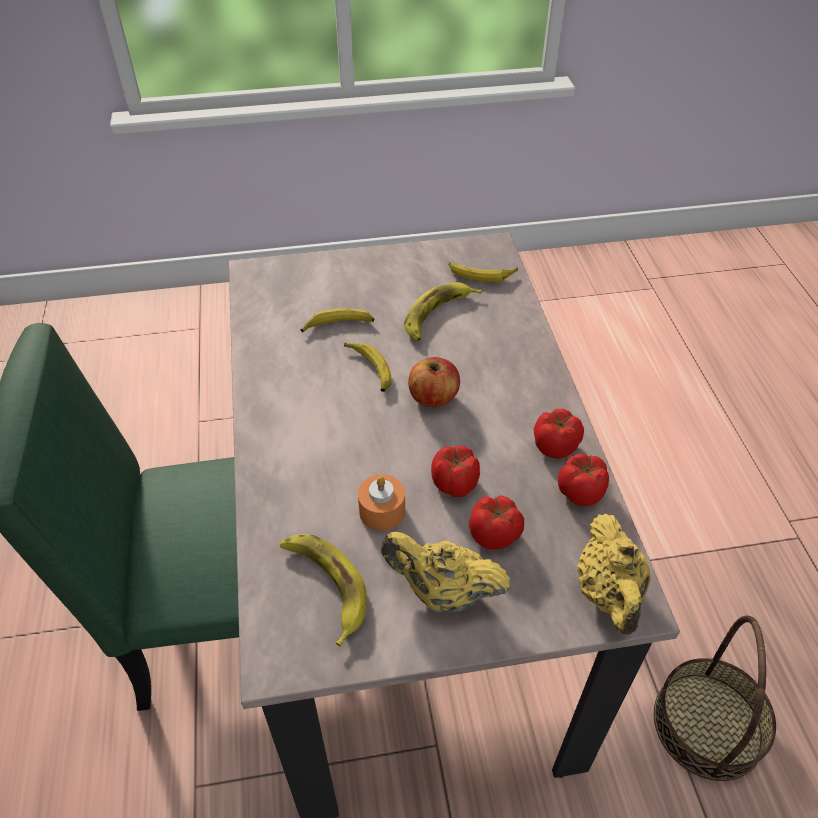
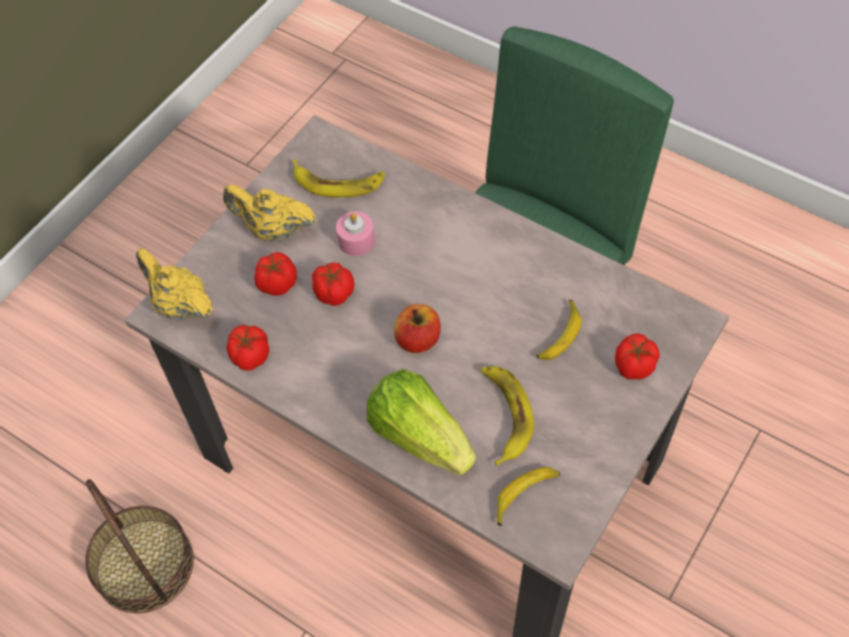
camera: 135 degrees right, 10 degrees up
(370, 370) = (486, 321): banana -> none
(382, 511) = (356, 241): orange candle -> pink candle
(442, 592) = (273, 230): yellow teapot -> yellow teapot turned 135 degrees counterclockwise
(507, 345) = (419, 435): none -> lettuce
(556, 446) = (296, 376): tomato -> tomato (633, 366)

